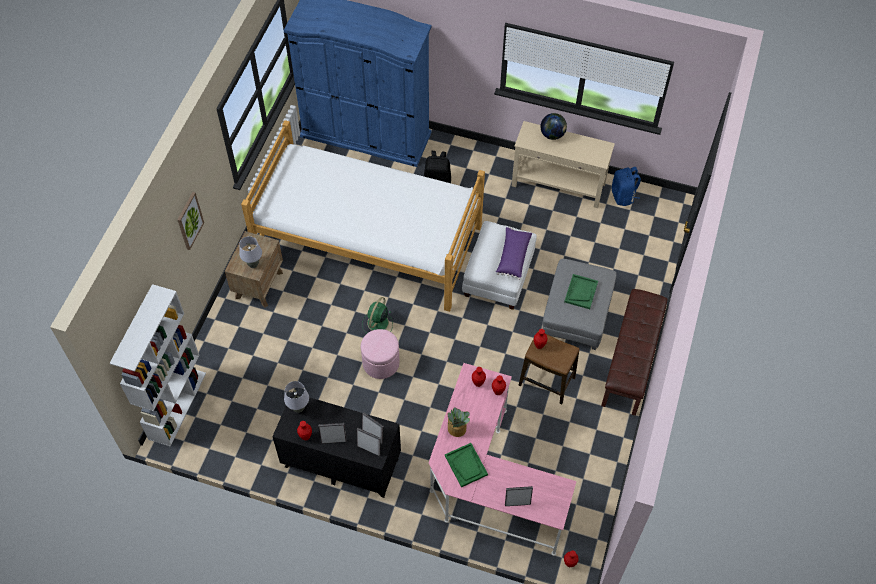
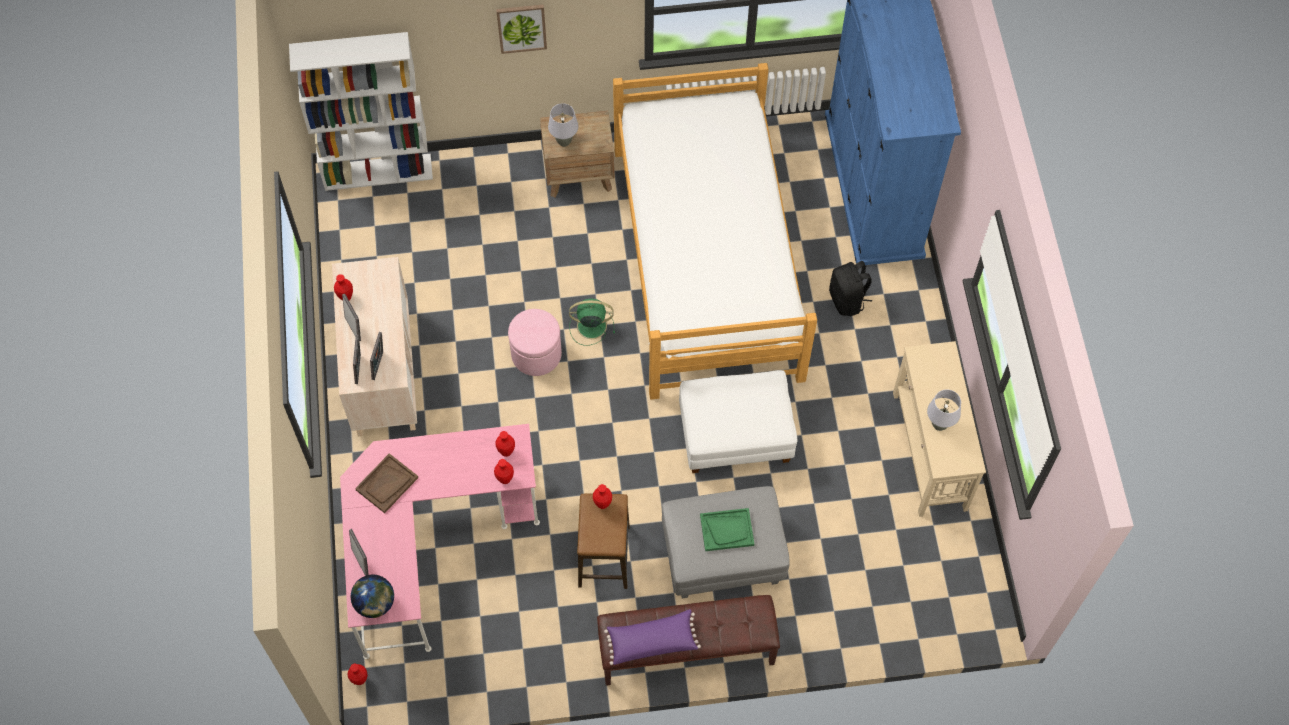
camera: 65 degrees right, 5 degrees up
(299, 408) = (379, 274): grey table lamp -> grey table lamp (939, 425)
(341, 462) = (382, 371): black dresser -> beige dresser
(457, 429) = (431, 454): potted plant -> none
(466, 465) = (387, 484): green tray -> brown tray
(513, 256) = (741, 426): purple pillow -> purple pillow (652, 641)
(552, 135) = (951, 386): globe -> globe (375, 603)
(623, 196) = (959, 543): blue backpack -> none

